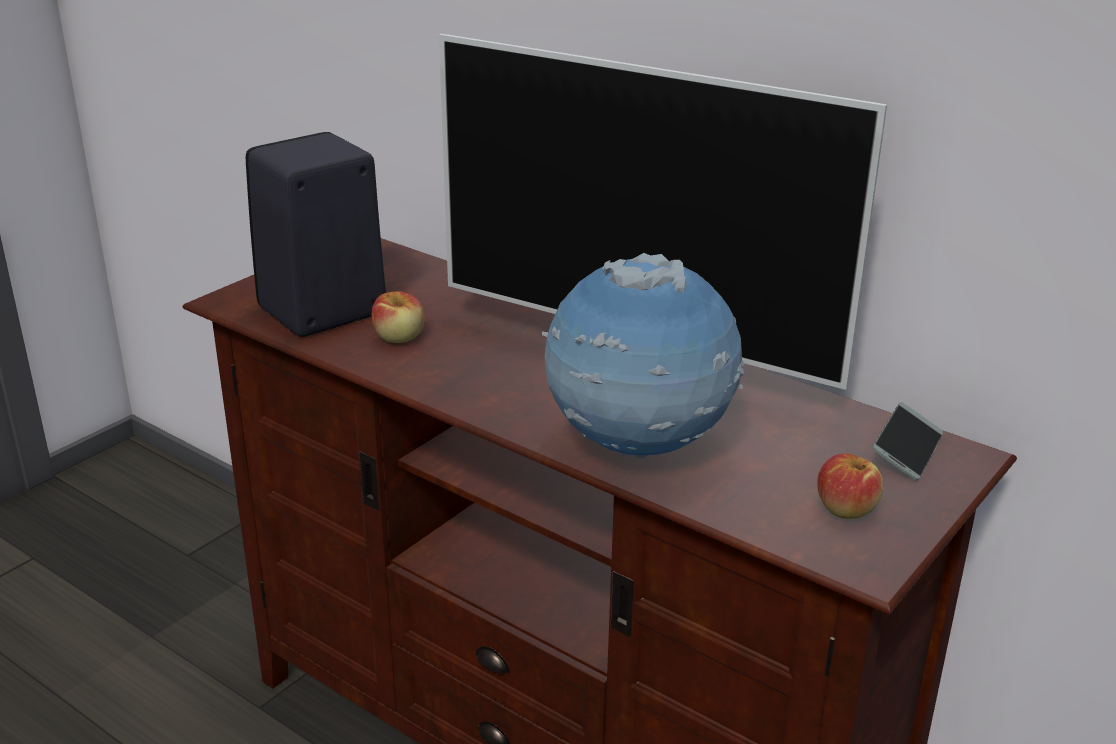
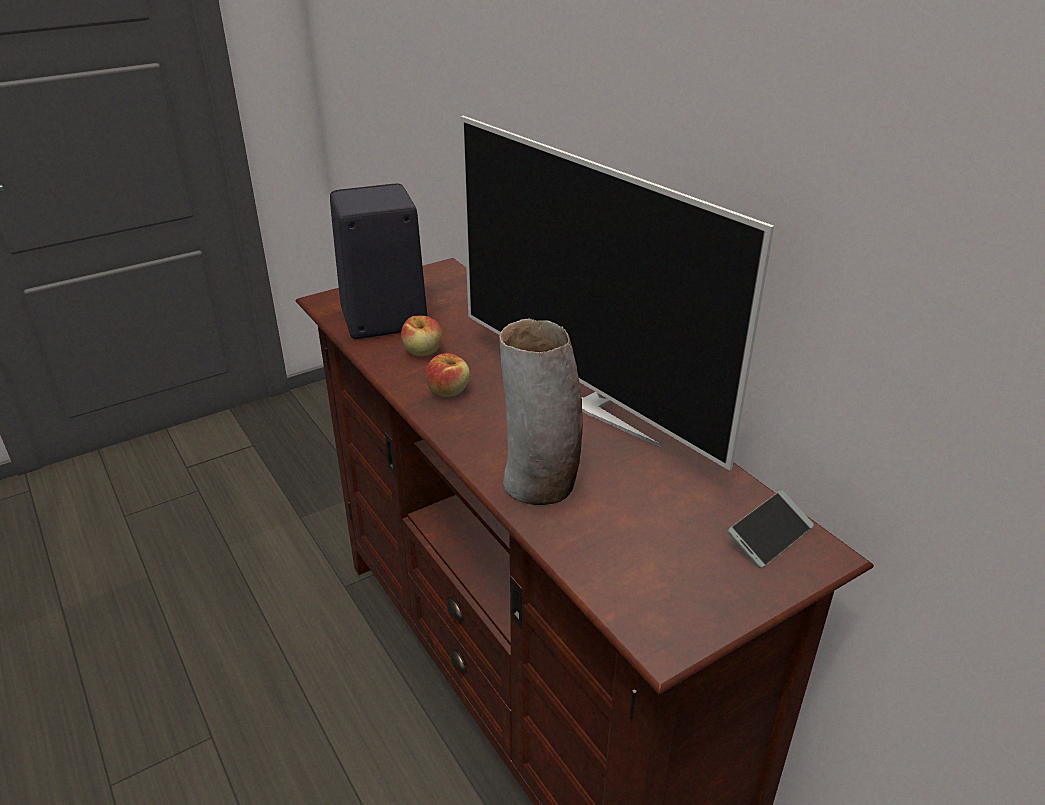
camera: 20 degrees right, 5 degrees up
(638, 449) = (539, 485): globe -> vase
(846, 508) = (679, 581): apple -> apple (448, 390)

